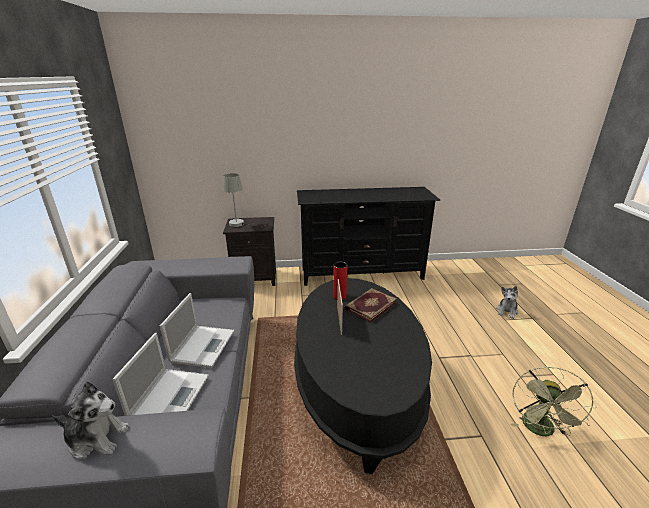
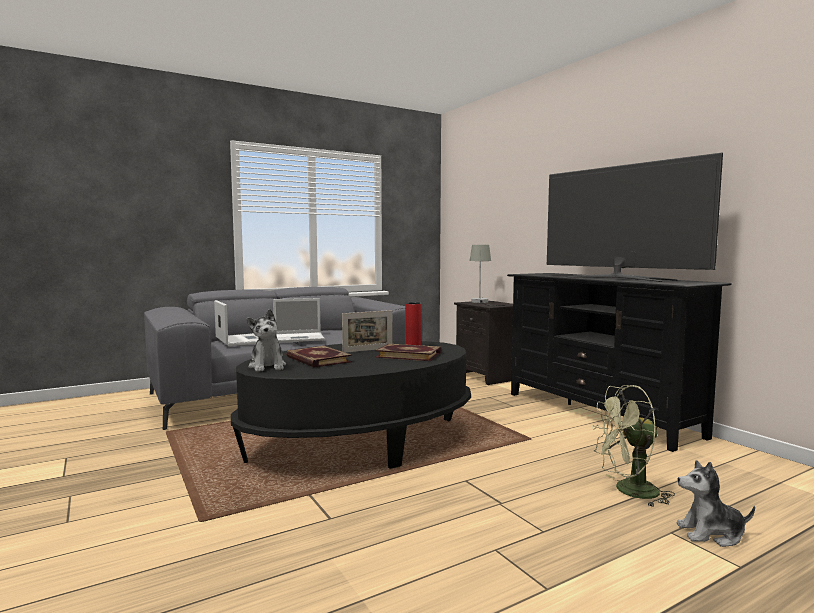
camera: 65 degrees right, 20 degrees down
(97, 438) = (175, 313): plush toy -> plush toy (267, 366)
(170, 395) = (240, 340): laptop -> laptop turned 105 degrees counterclockwise
(364, 354) = (317, 359): none -> book
(379, 194) = (619, 278): none -> television
(540, 430) = (372, 567): green fan -> green fan (628, 491)

